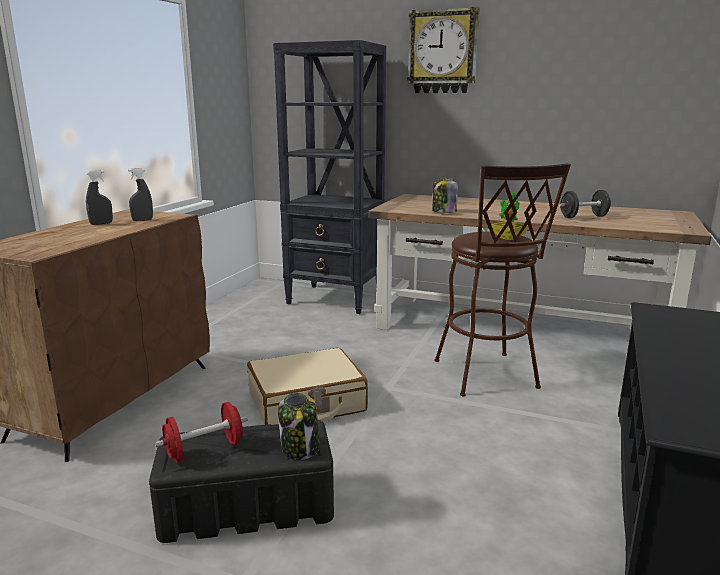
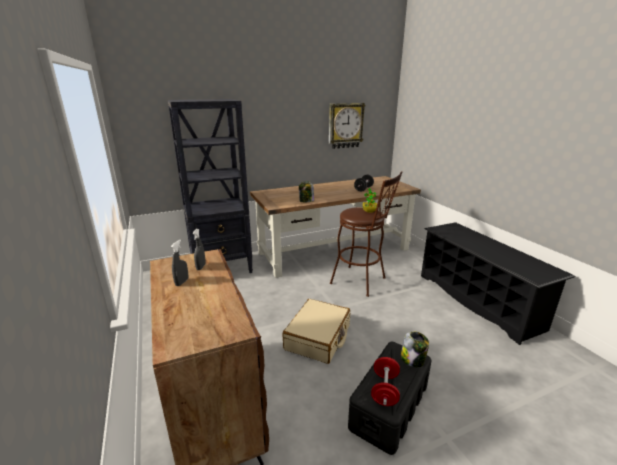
camera: 45 degrees left, 5 degrees up
(443, 52) = (265, 103): wall clock -> wall clock (345, 125)

